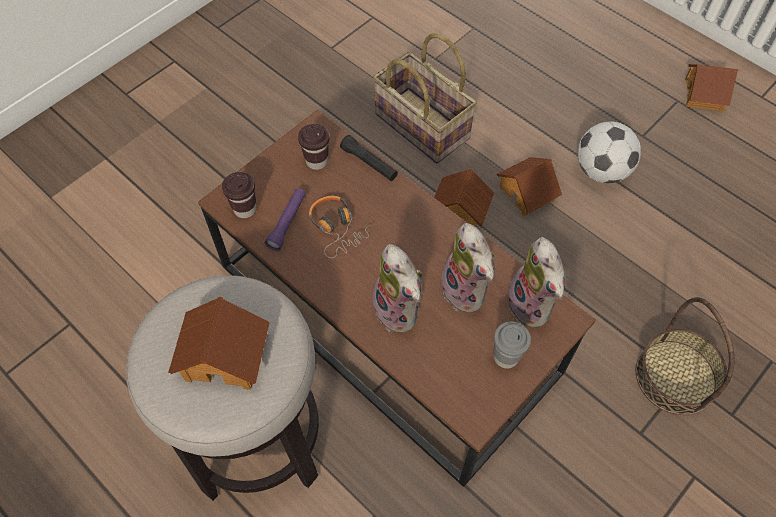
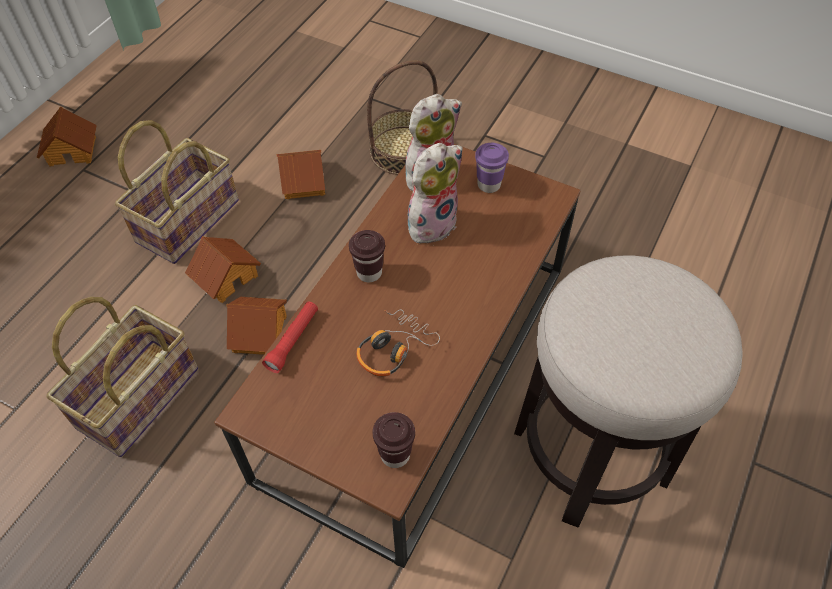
camera: 105 degrees left, 5 degrees down
(225, 354) = (647, 313): toy house -> toy house (303, 181)
(287, 223) = (401, 401): purple flashlight -> none
(316, 161) = (302, 396): brown cup -> brown cup (369, 273)
(369, 163) = (293, 340): black flashlight -> red flashlight
(400, 310) = (473, 270): plush toy -> none
(506, 357) = (489, 185): grey cup -> purple cup
(601, 171) = (187, 220): football -> basket

